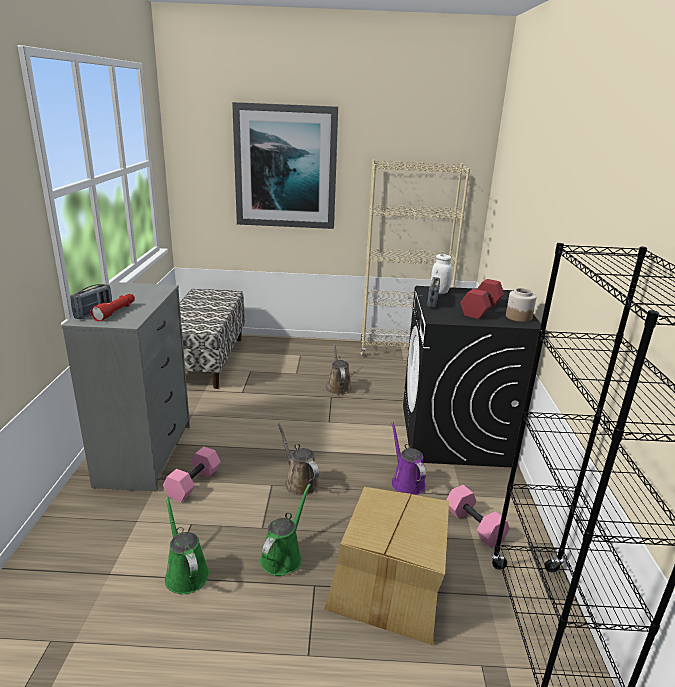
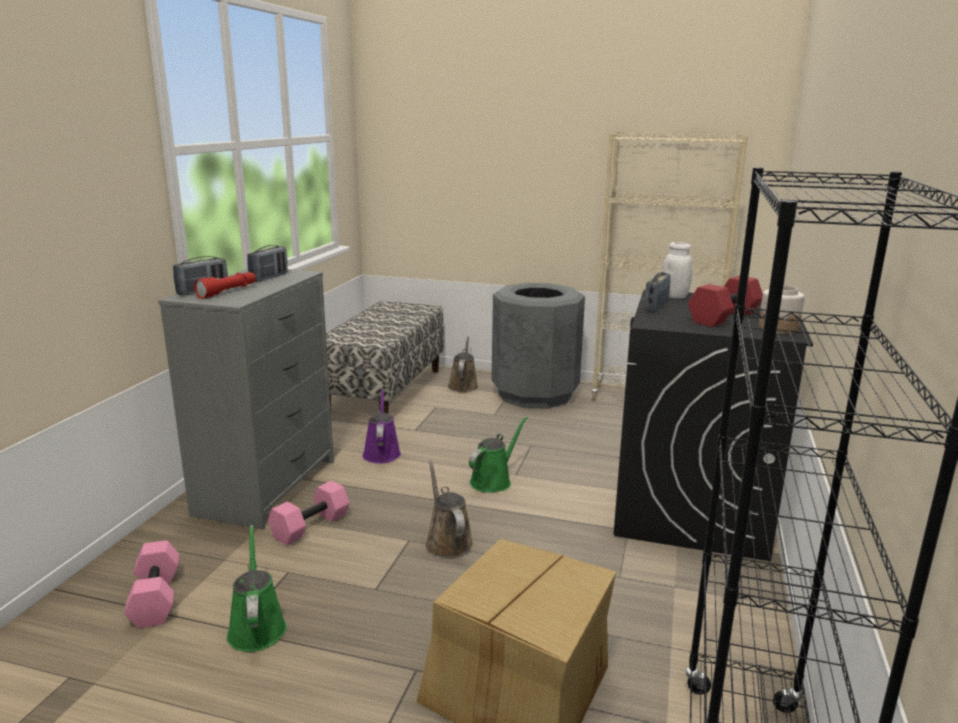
camera: 15 degrees right, 5 degrees down
(139, 294) = (269, 278): none -> radio
(283, 556) = (389, 627): green watering can -> green watering can (493, 481)
(286, 167) = (502, 144): picture -> none
(319, 354) = (534, 394): none -> grey trash can
(338, 386) = (545, 434): brown watering can -> brown watering can (463, 385)
(406, 481) = (597, 559): purple watering can -> purple watering can (381, 453)
(475, 525) = (682, 630): pink dumbbell -> pink dumbbell (157, 599)

